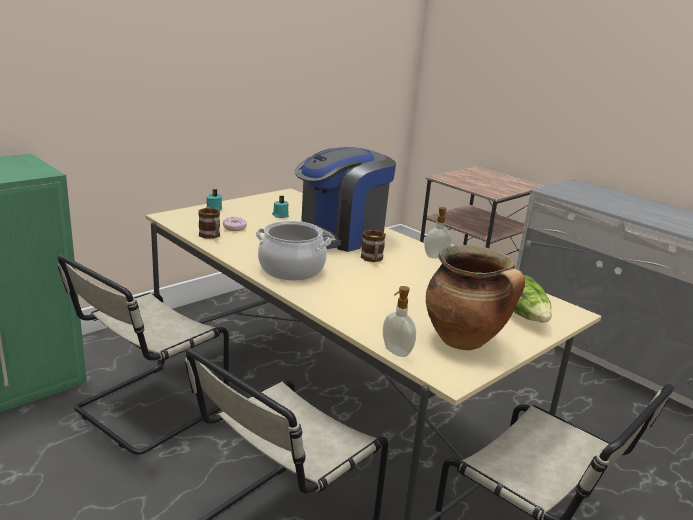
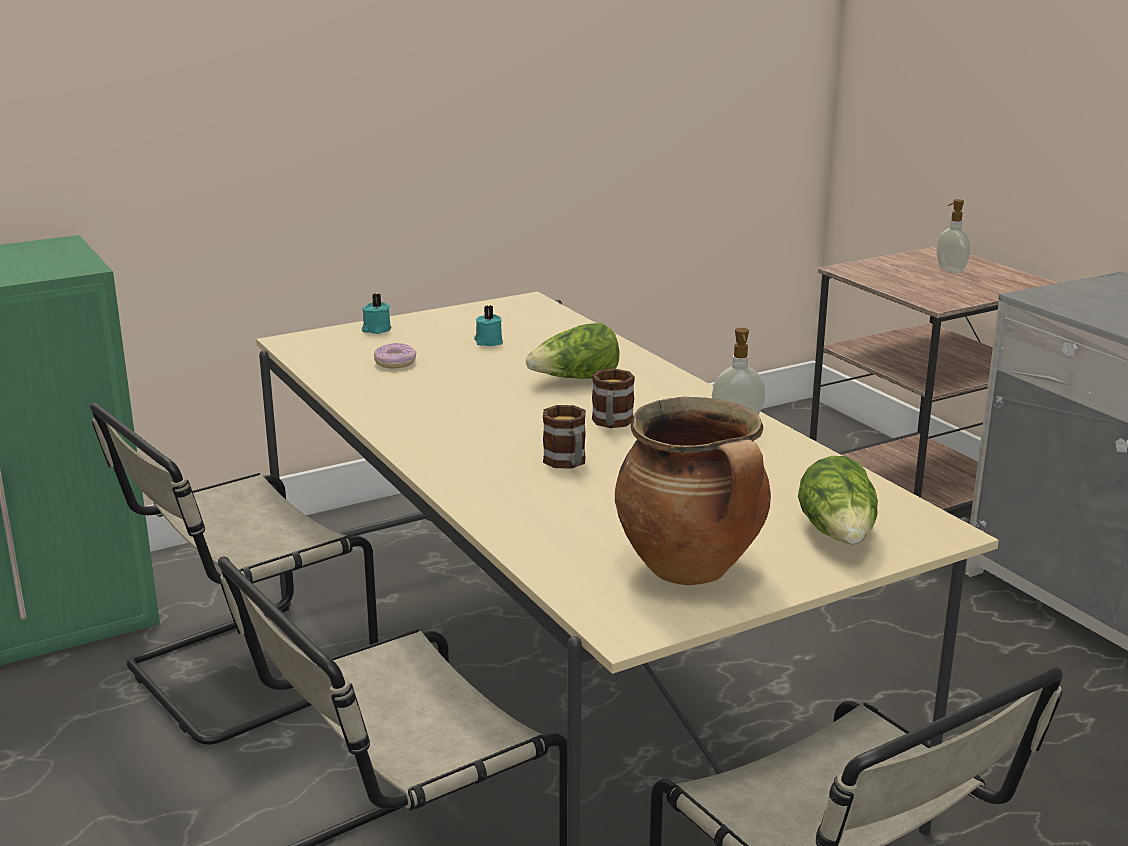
camera: 15 degrees right, 0 degrees up
(211, 236) = (347, 377): mug -> mug (567, 463)
(291, 269) = (454, 437): cooking pot -> none
(339, 235) = (575, 379): coffee machine -> lettuce
(396, 352) = (555, 581): soap dispenser -> soap dispenser (949, 270)

